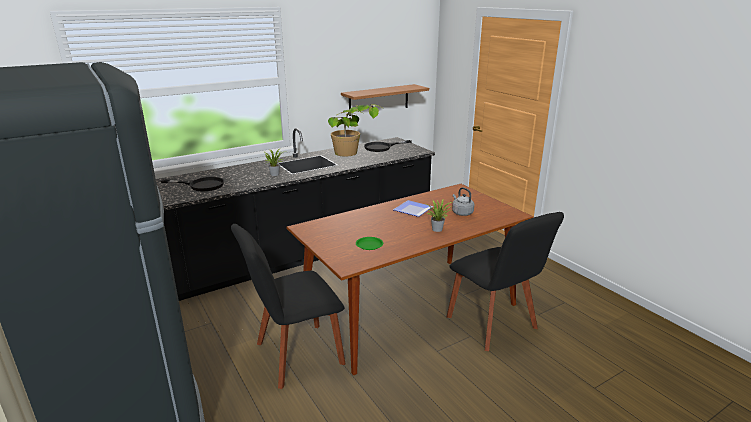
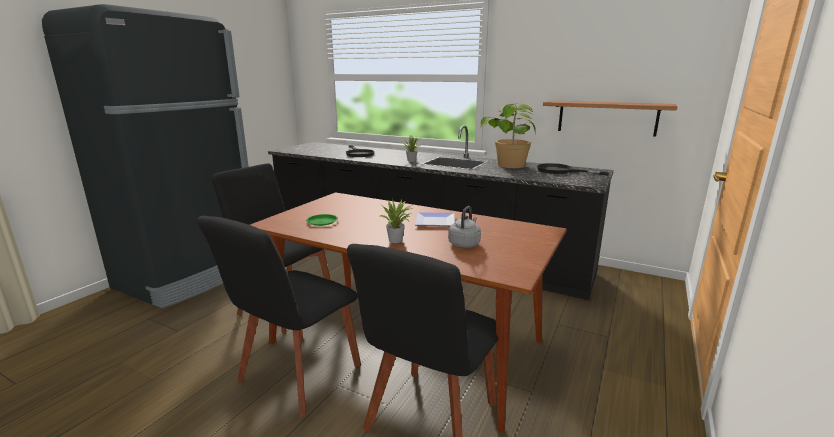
camera: 60 degrees right, 5 degrees down
(413, 368) = (296, 376): none -> black chair

